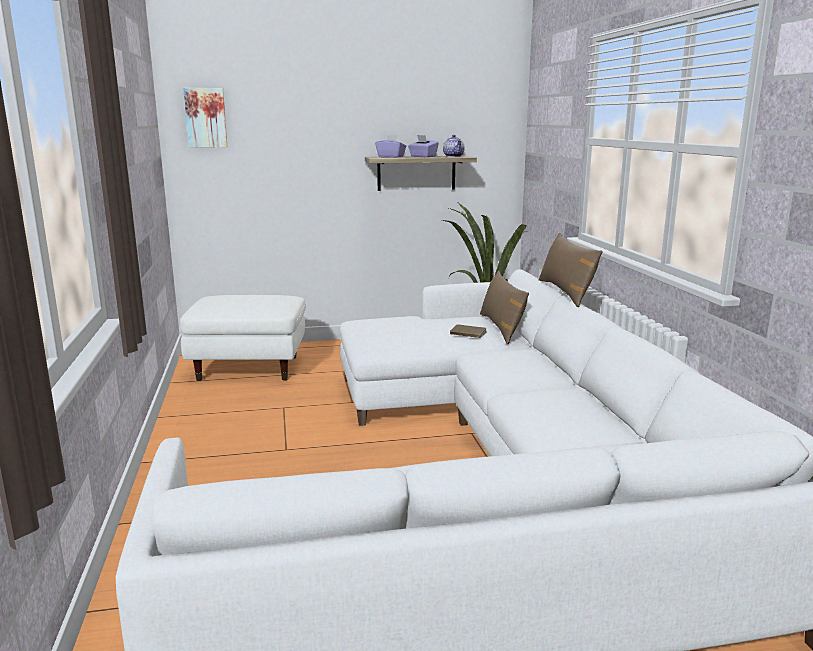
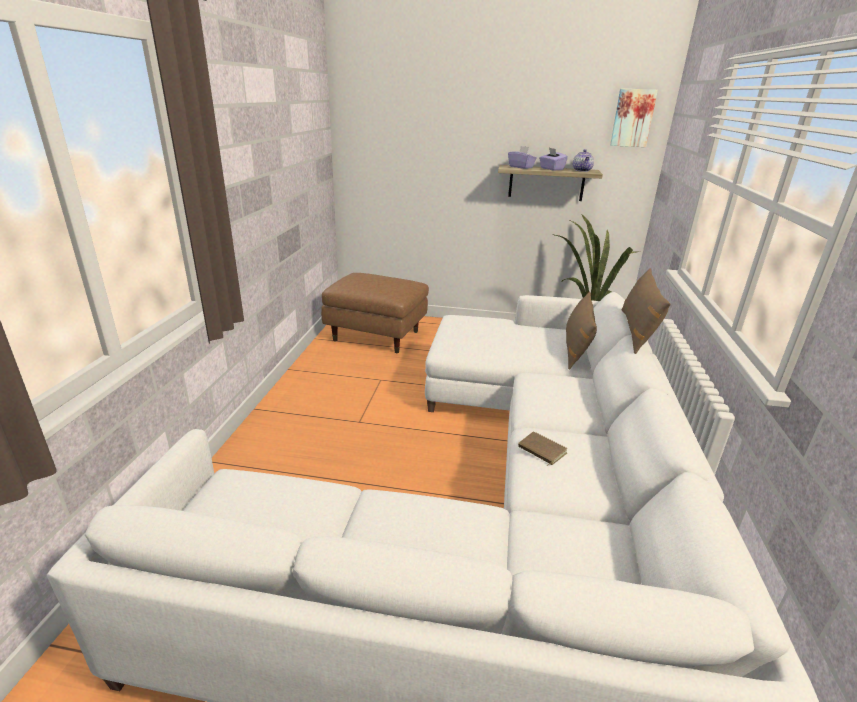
camera: 20 degrees right, 10 degrees up
(206, 118) = (367, 122): picture -> picture (632, 118)
(250, 369) = (377, 336): white ottoman -> brown ottoman
(467, 334) = (538, 350): brown book -> brown book (541, 451)

